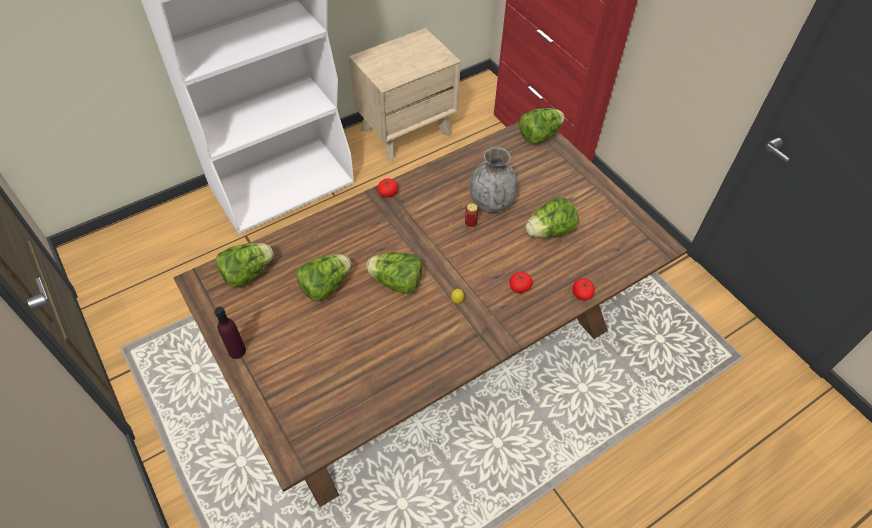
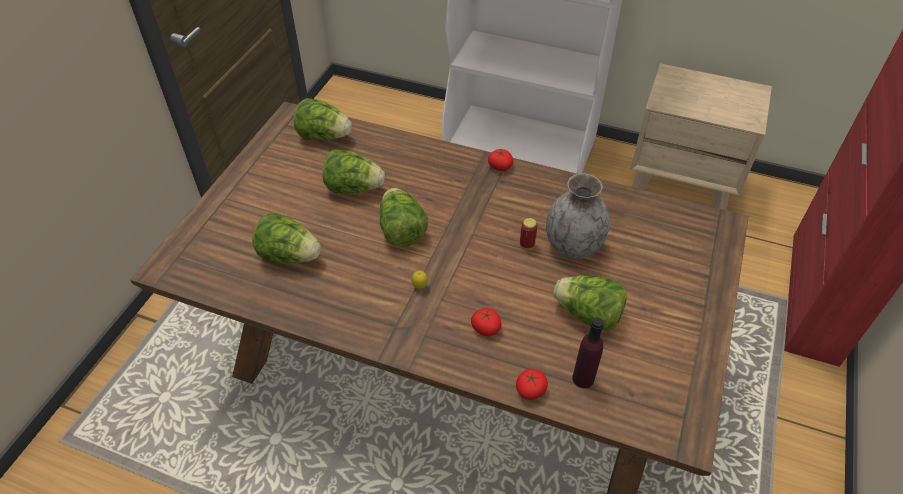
camera: 55 degrees right, 5 degrees down
(237, 351) = (243, 175): purple bottle -> purple bottle (583, 378)
(539, 136) = (715, 234): lettuce -> lettuce (289, 255)

